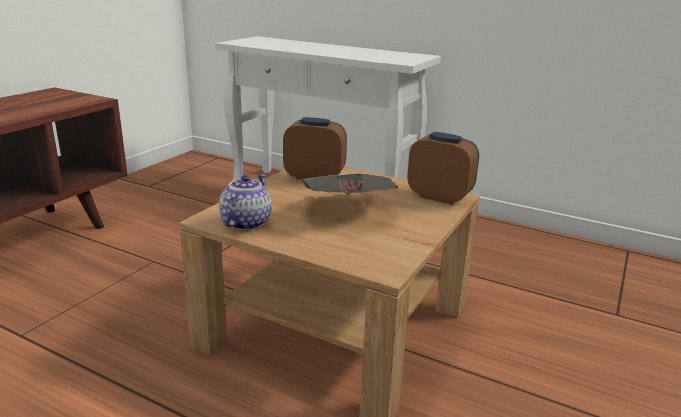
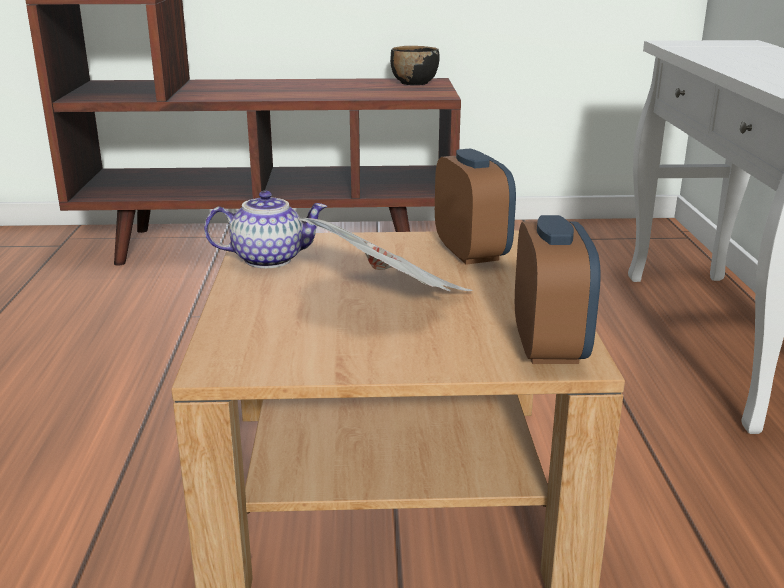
camera: 60 degrees right, 0 degrees up
(44, 95) = (414, 83): none -> black bowl

